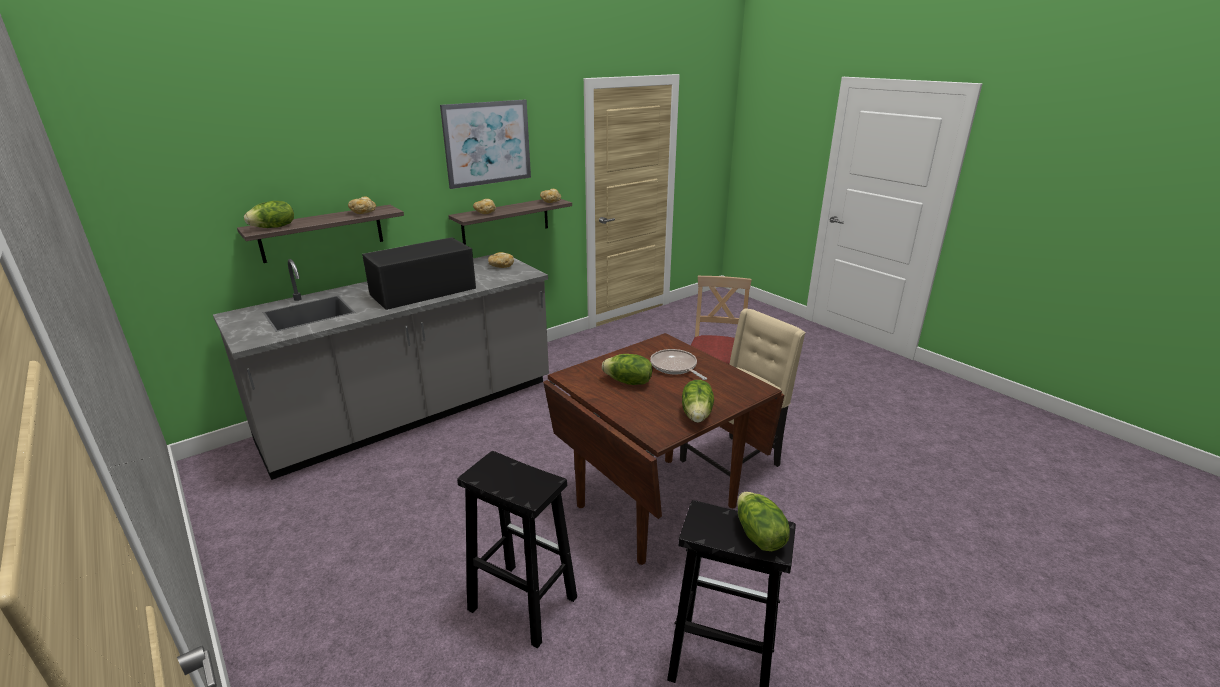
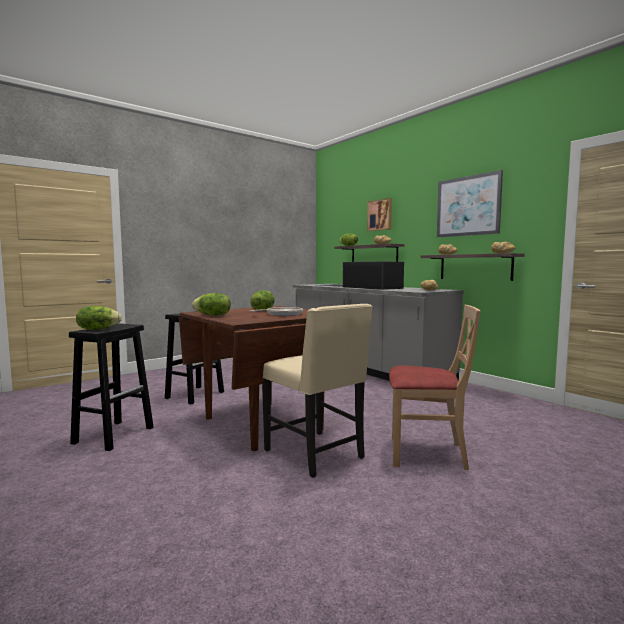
camera: 90 degrees right, 20 degrees down
(321, 156) = (380, 215): none -> picture

